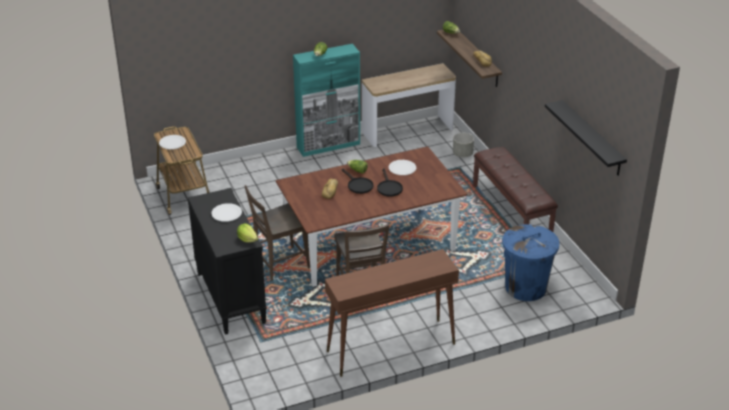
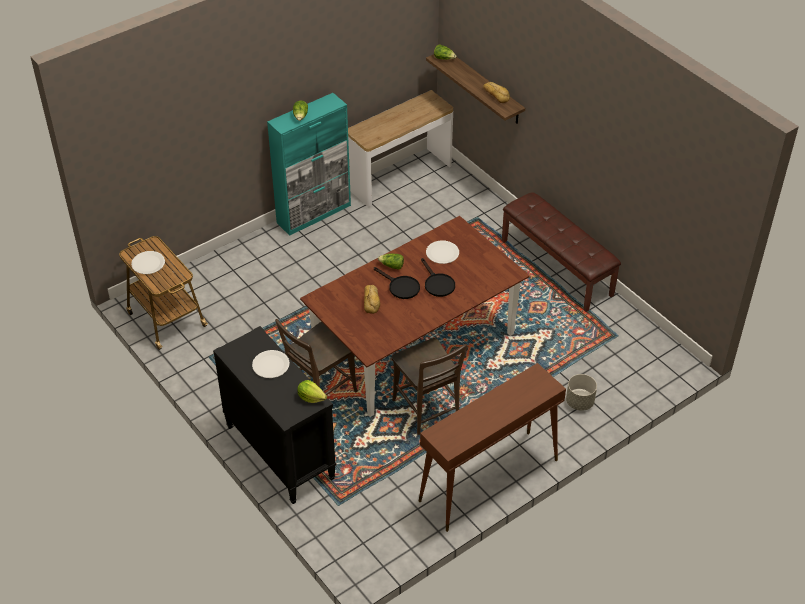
camera: 15 degrees left, 10 degrees up
(462, 154) = (474, 198): grey planter -> grey planter (579, 402)
(526, 288) = (608, 369): blue trash can -> none
(592, 138) = (671, 195): black shelf -> none

